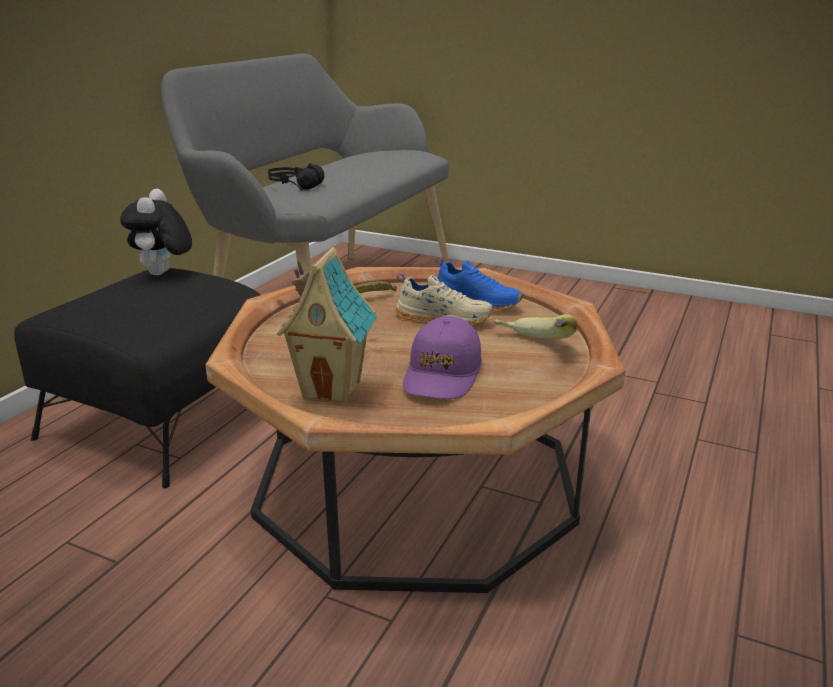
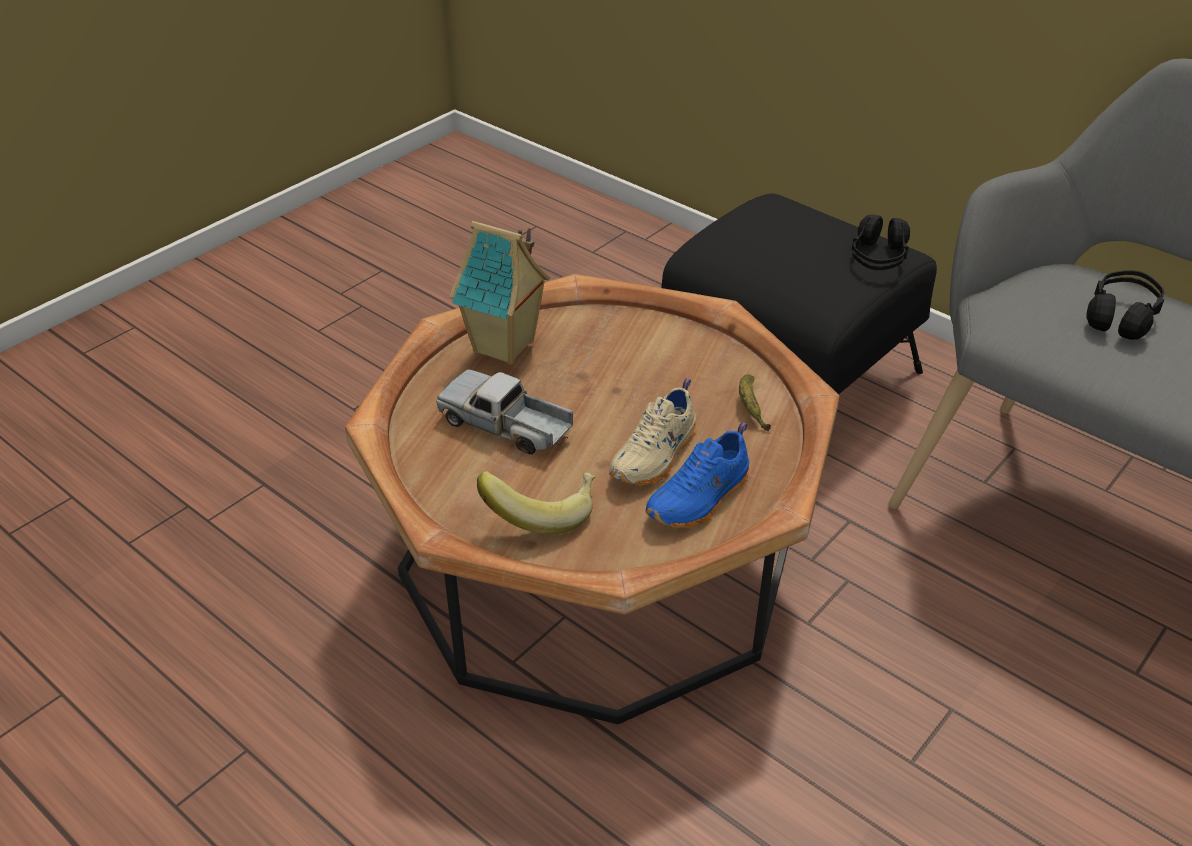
camera: 105 degrees right, 15 degrees up
(163, 274) = (878, 258): plush toy -> black headphones
(442, 374) = (506, 425): purple cap -> toy truck

